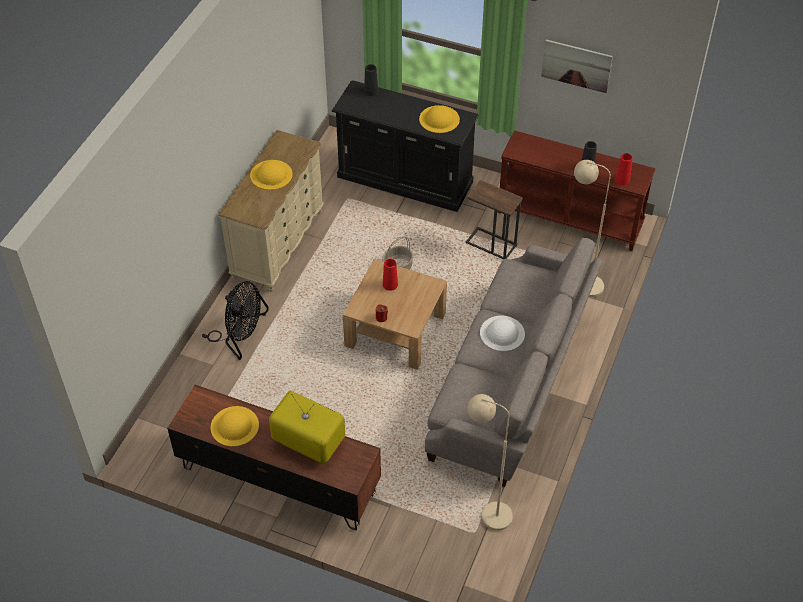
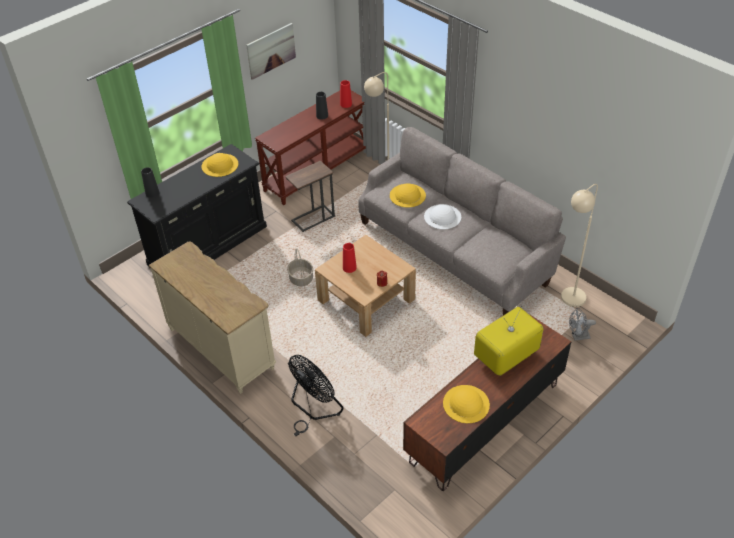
camera: 65 degrees left, 5 degrees down
(271, 174) = (204, 283): yellow hat -> yellow hat (407, 195)
(436, 535) = (578, 337): none -> grey fan

